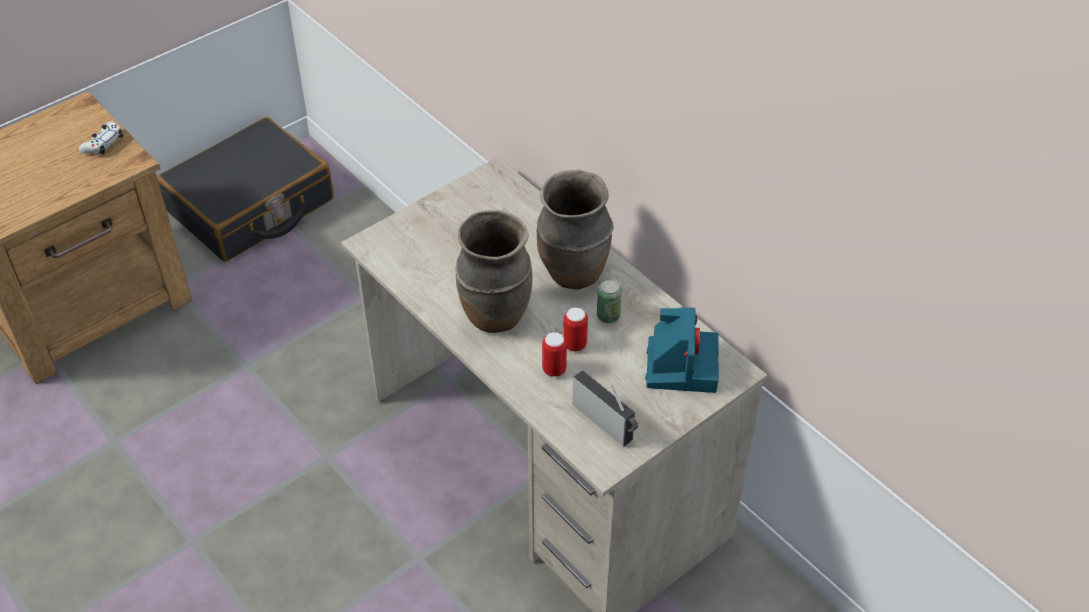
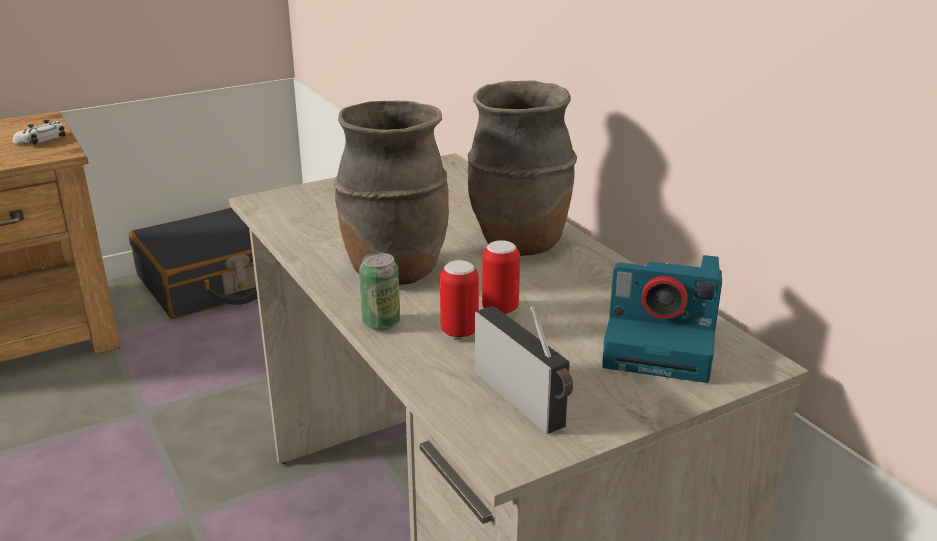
camera: 10 degrees right, 20 degrees down
(608, 316) = (558, 286): can -> can (381, 323)
(681, 364) = (663, 345): camera -> camera turned 90 degrees clockwise

